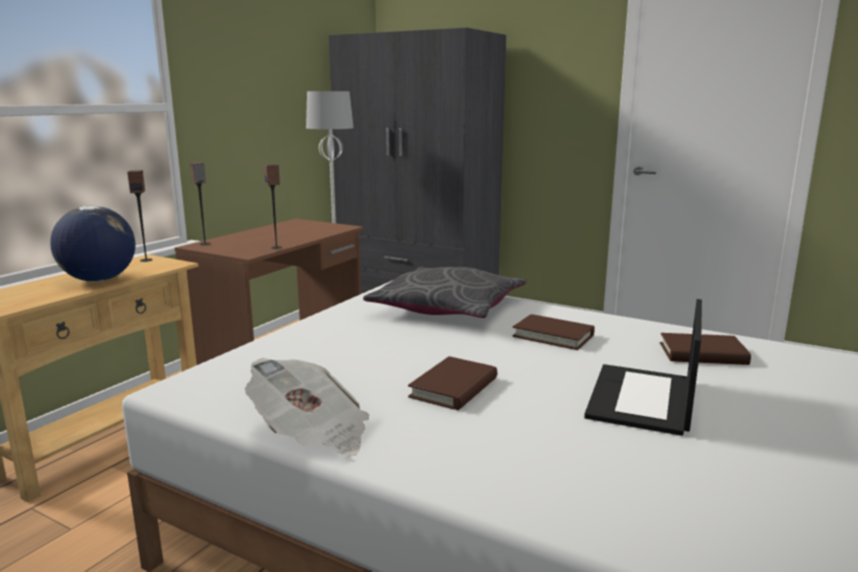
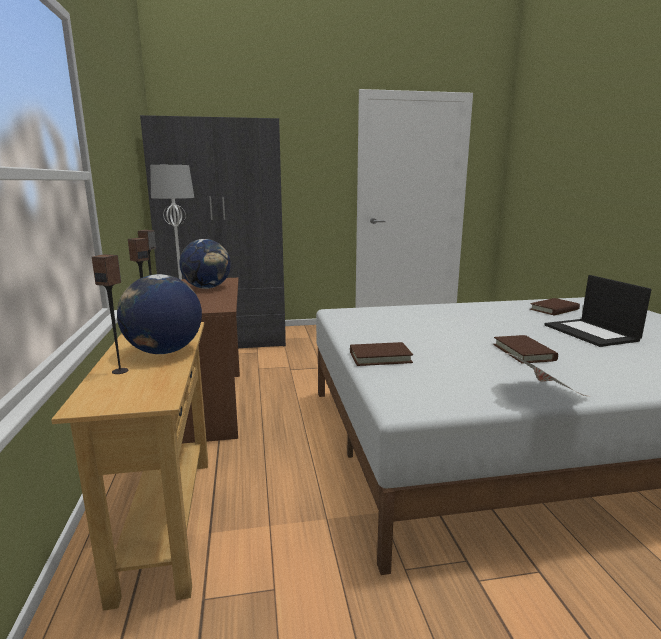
camera: 40 degrees left, 0 degrees up
(276, 247) = (227, 300): speaker -> speaker (120, 371)
(301, 232) = (207, 288): none -> globe
(448, 308) = (400, 317): grey pillow -> none
(553, 336) = (486, 317): brown book -> brown book (380, 357)

